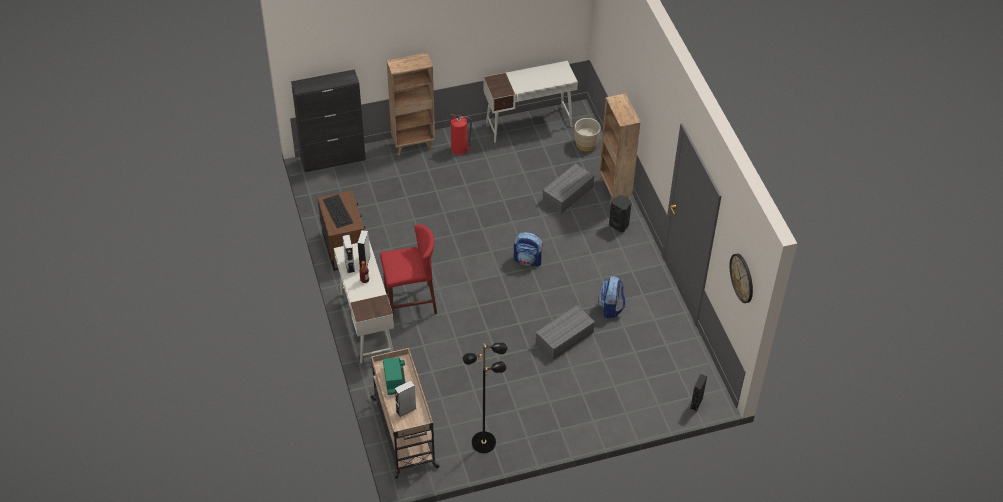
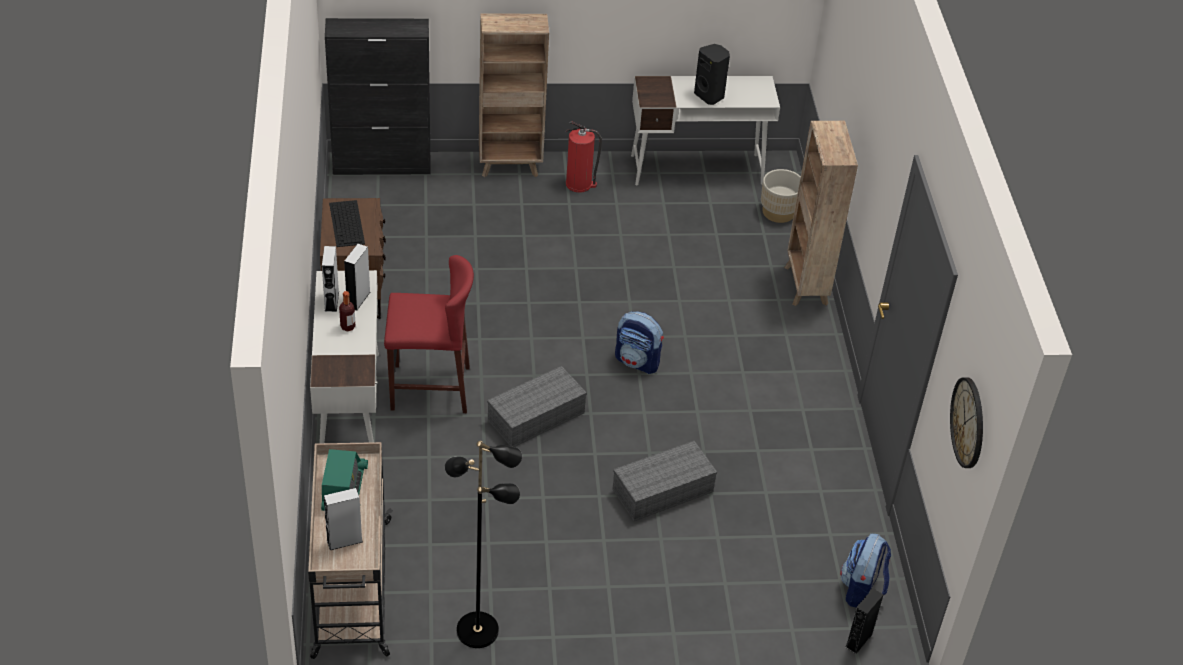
camera: 10 degrees right, 5 degrees down
(567, 195) = (729, 278): grey storage box -> grey storage box (535, 418)
(611, 308) = (753, 459): backpack -> backpack (862, 590)
(619, 225) = (800, 337): black speaker -> black speaker (710, 96)

